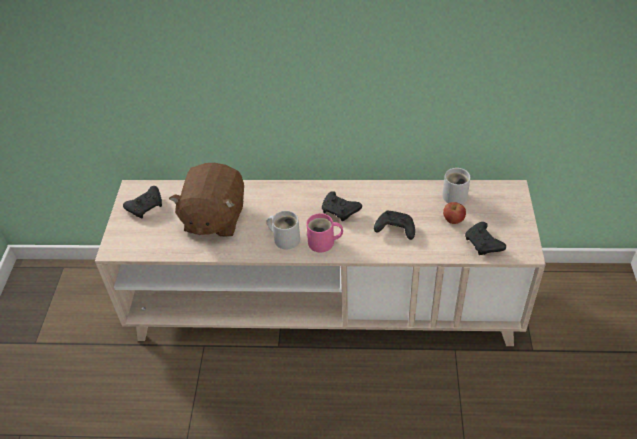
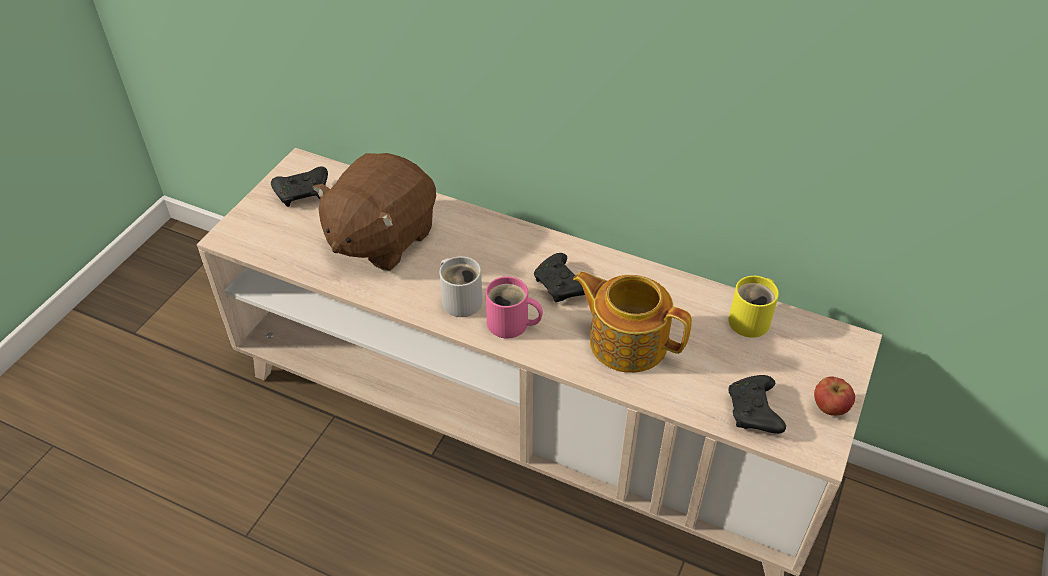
camera: 20 degrees right, 0 degrees up
(394, 229) = (627, 341): black game controller -> teapot
(453, 220) = (726, 358): apple -> apple (829, 407)
(456, 194) = (752, 320): white mug -> yellow mug

